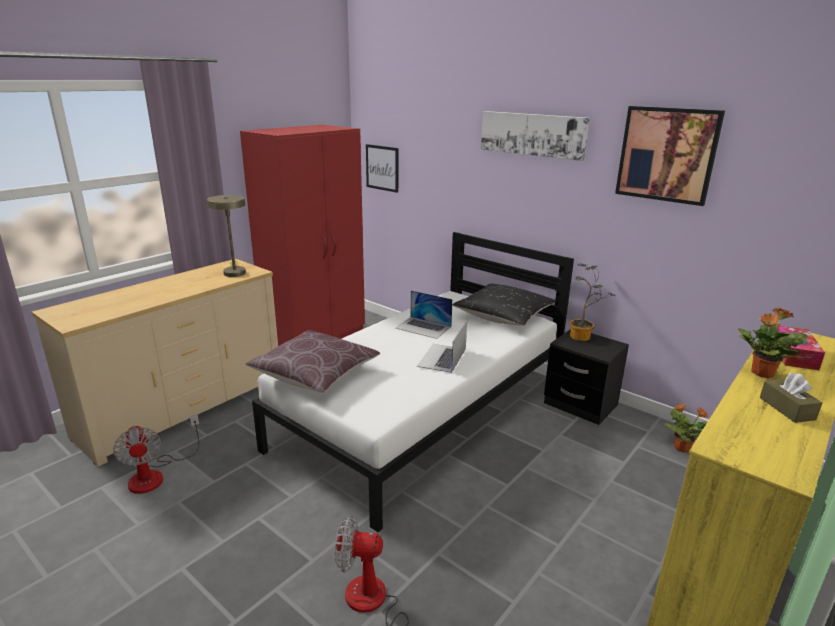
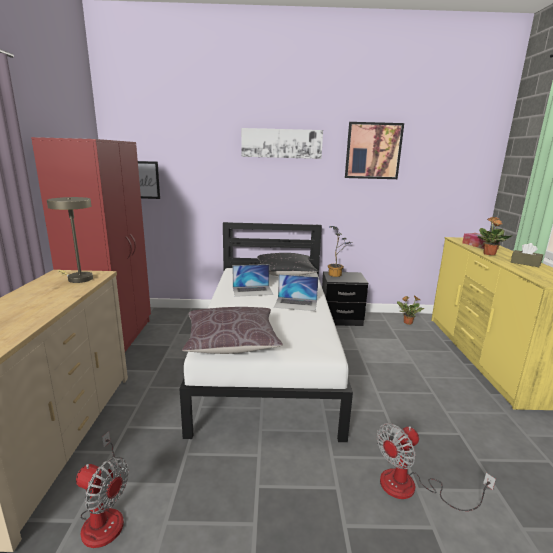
camera: 40 degrees left, 5 degrees down
(442, 357) = (296, 304): laptop -> laptop turned 60 degrees counterclockwise

